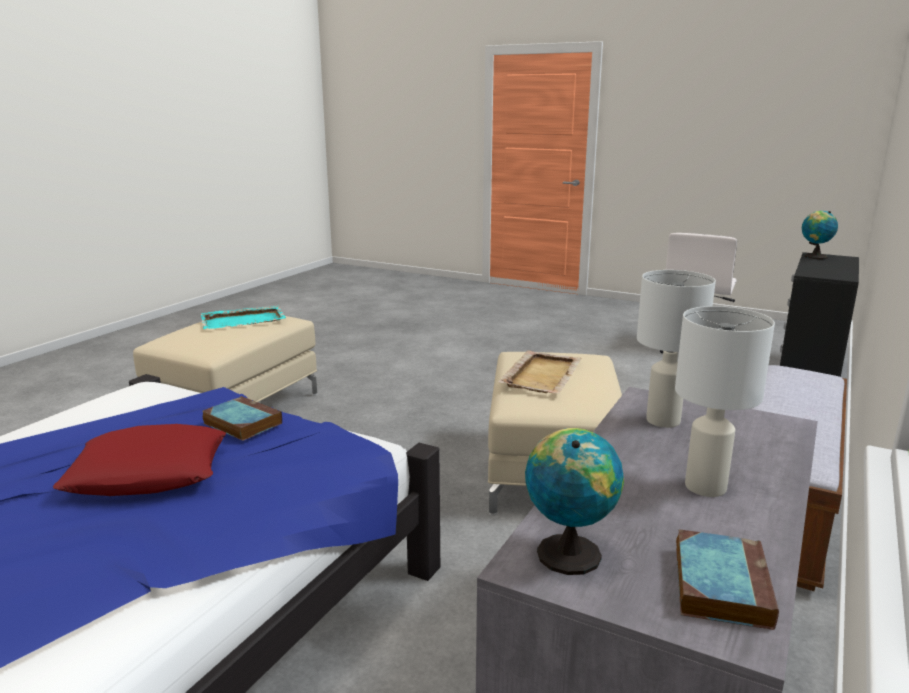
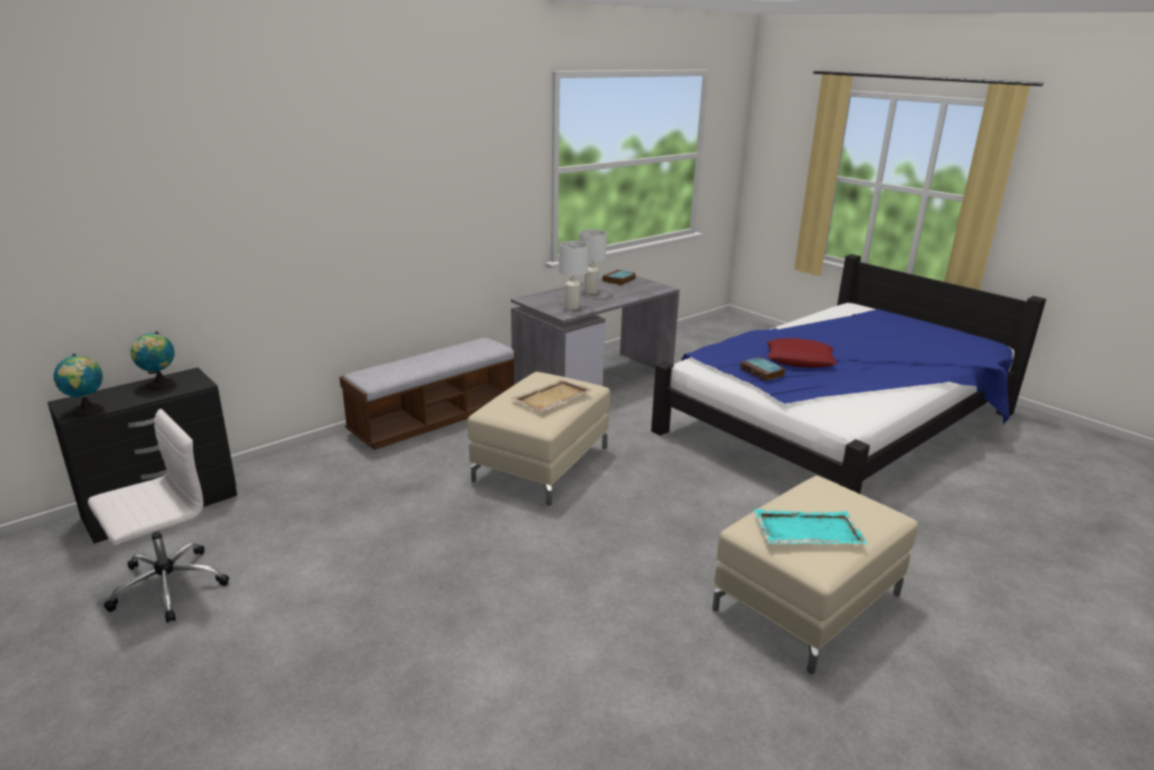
camera: 160 degrees left, 5 degrees up
(568, 552) = (651, 288): globe -> globe (159, 385)

